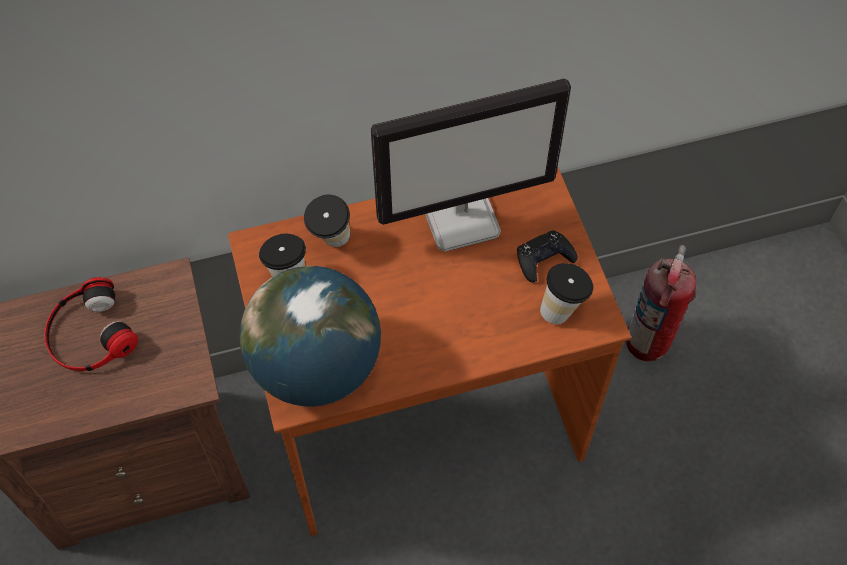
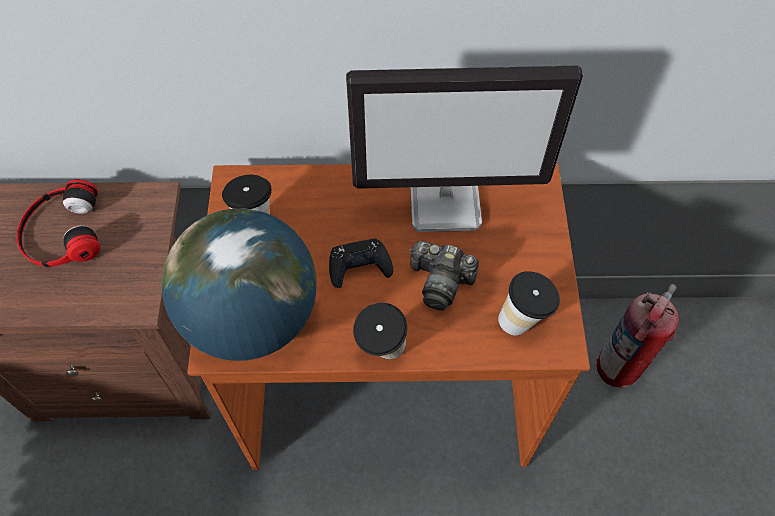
camera: 15 degrees right, 0 degrees up
(331, 243) = (308, 197): cup -> cup (381, 352)
(479, 292) = (440, 282): none -> camera
(544, 259) = (518, 264): black game controller -> black game controller (359, 267)

